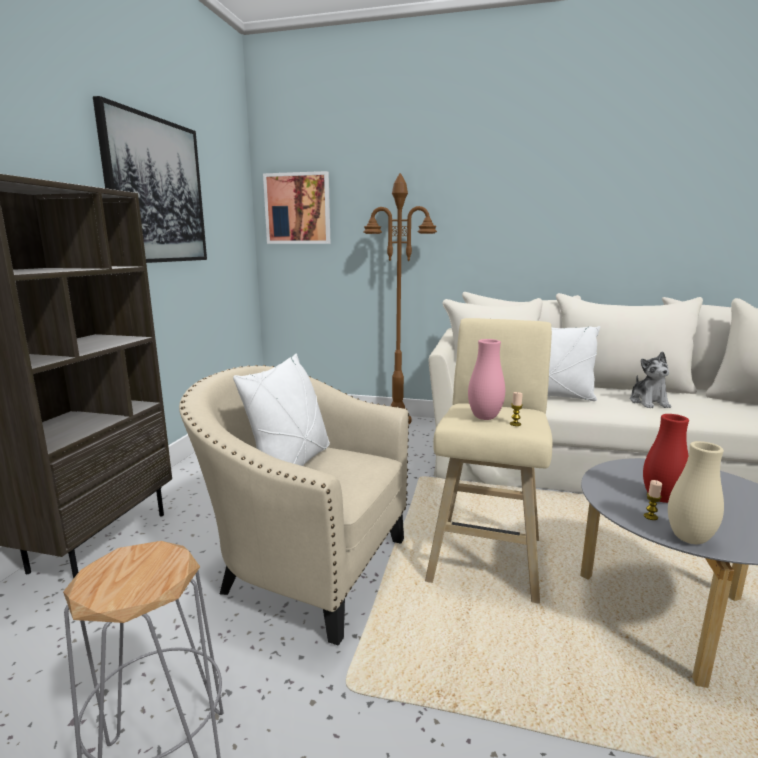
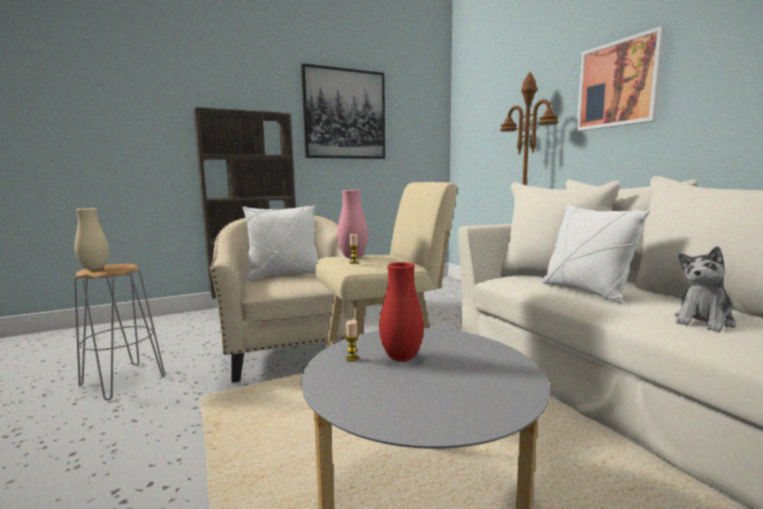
camera: 50 degrees right, 5 degrees down
(297, 208) = (473, 118): picture -> picture (618, 84)
(689, 539) = (327, 376): beige vase -> beige vase (95, 269)

